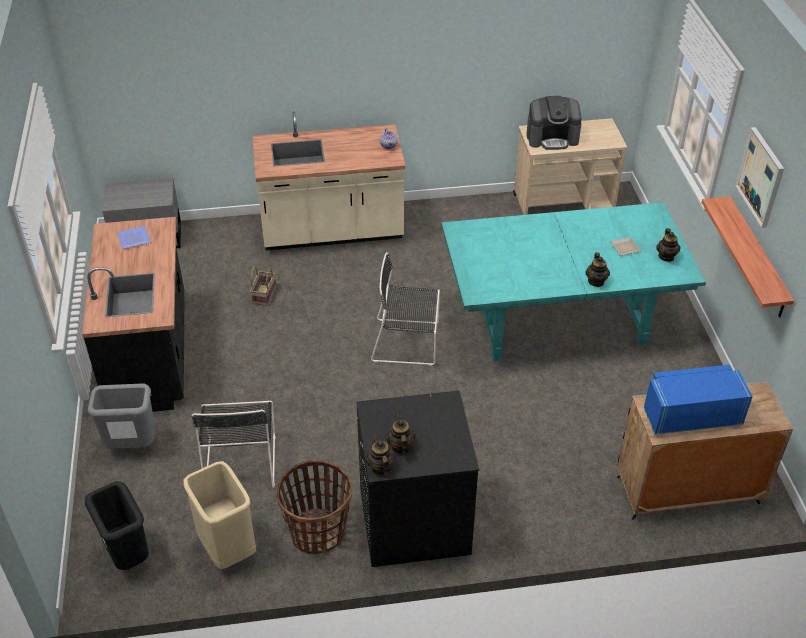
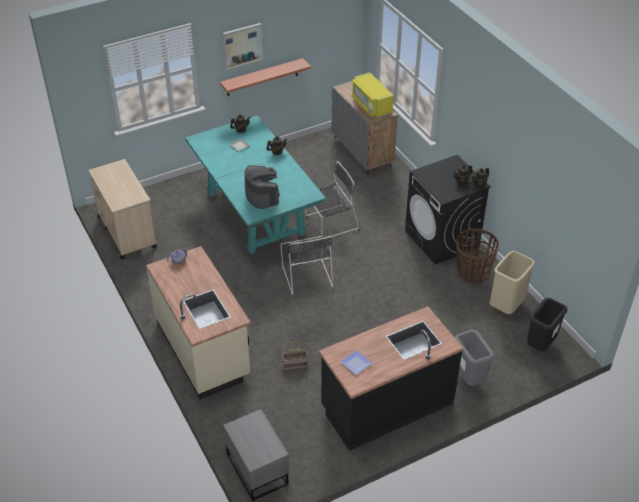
camera: 110 degrees left, 0 degrees up
(241, 460) = (445, 322): black chair -> black chair (330, 222)
(552, 138) = (124, 193): coffee machine -> coffee machine (262, 195)
(691, 416) = (371, 105): blue microwave -> yellow microwave

